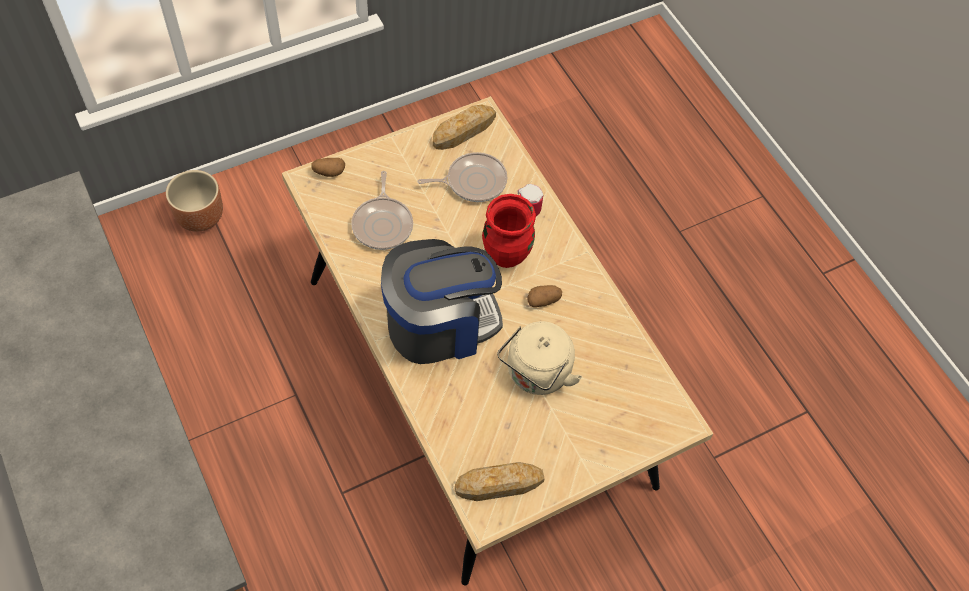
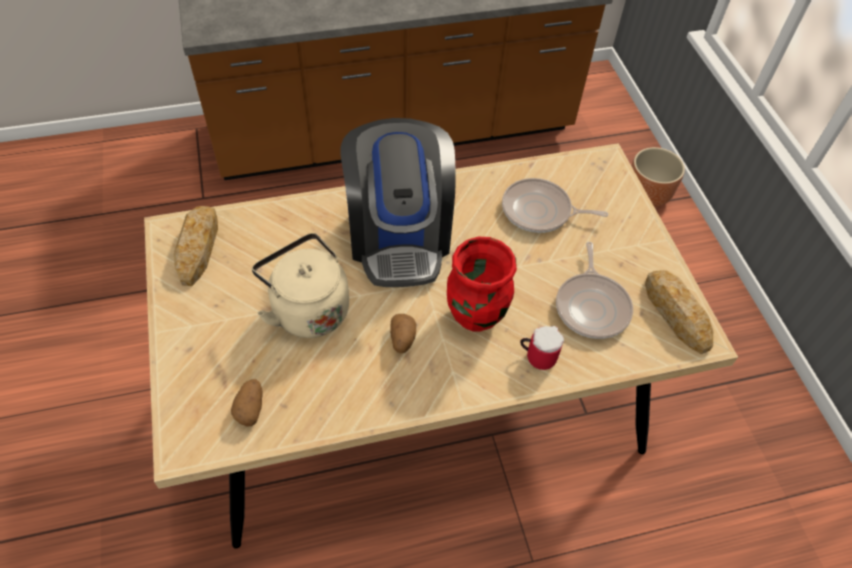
camera: 105 degrees right, 5 degrees down
(329, 172) = (616, 178): potato -> potato (250, 408)

